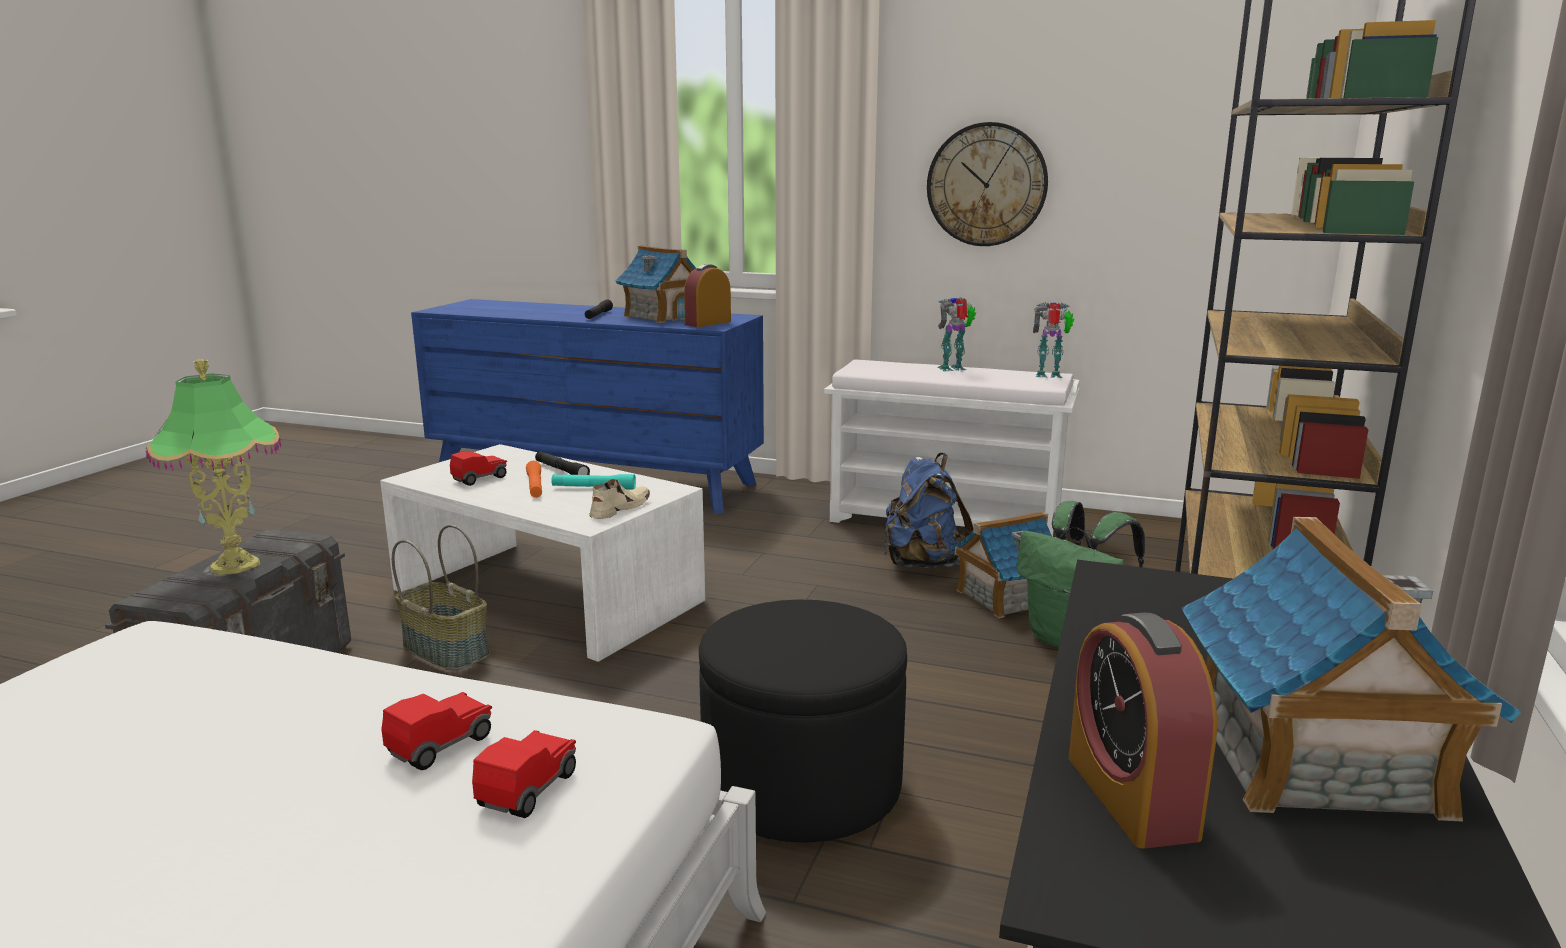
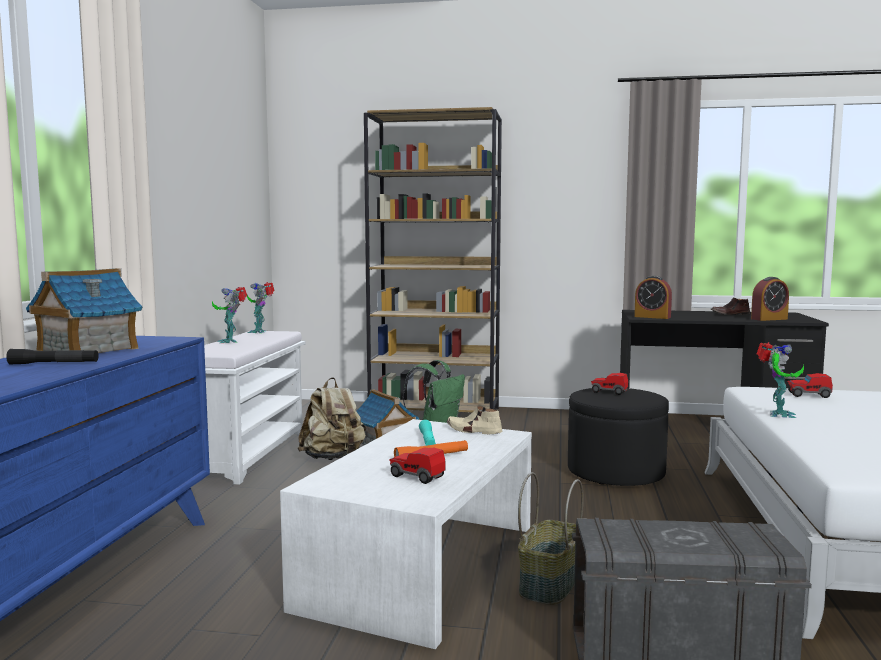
camera: 100 degrees left, 10 degrees down
(235, 566) = (681, 534): table lamp -> none
(422, 684) = (778, 414): none -> toy robot
(441, 745) = (809, 406): toy car -> toy car (609, 392)
(561, 471) = (382, 455): black flashlight -> none
(708, 323) = (152, 340): alarm clock -> alarm clock (652, 317)
(922, 564) = (333, 459): blue backpack -> beige backpack
(986, 185) = (176, 208): wall clock -> none
(1314, 761) = (730, 314): toy house -> brown shoe

